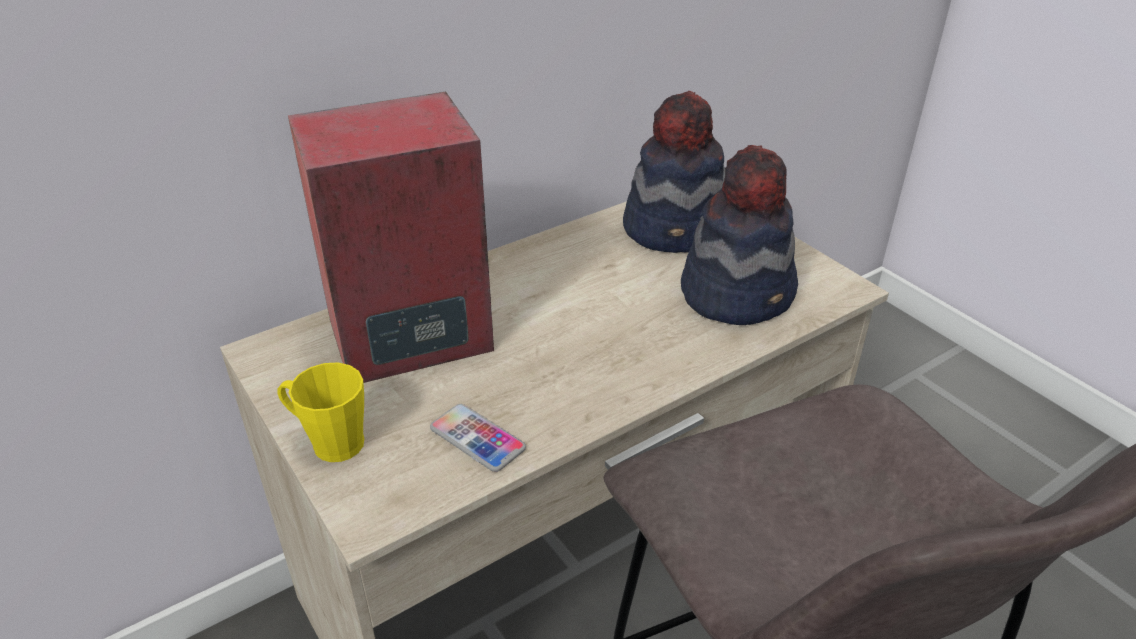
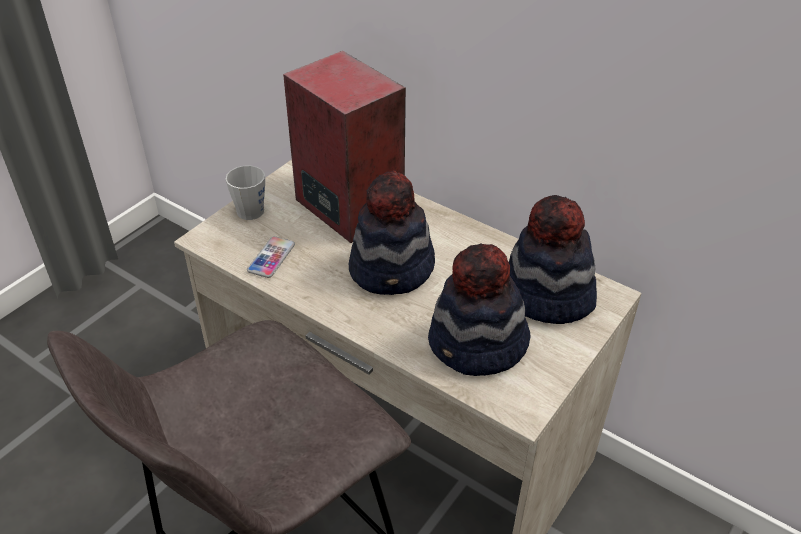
camera: 70 degrees right, 5 degrees up
(329, 441) = (251, 207): yellow mug -> grey mug
(571, 325) = (393, 269): none -> hat

